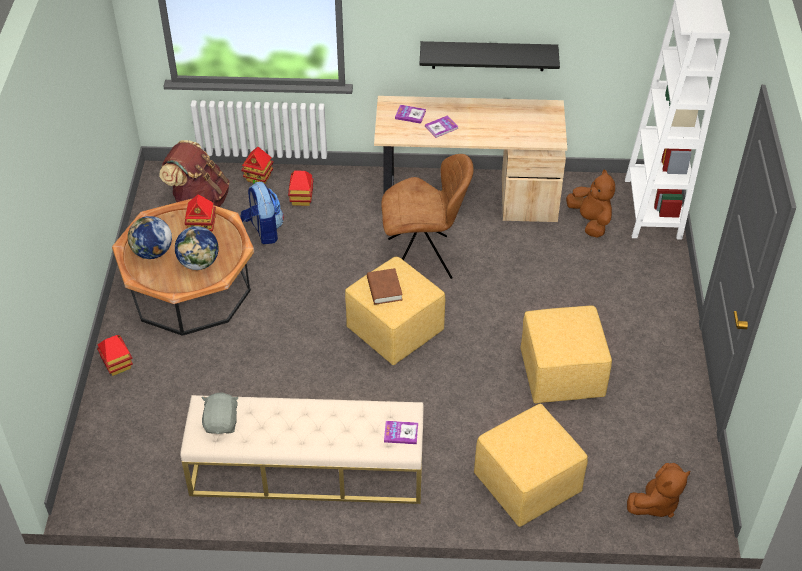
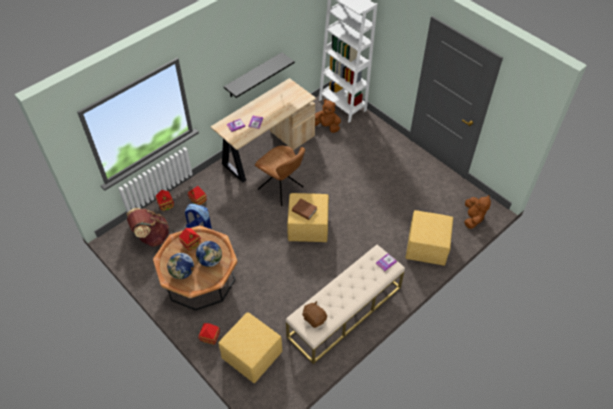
camera: 45 degrees left, 5 degrees up
(221, 423) = (314, 318): grey plush toy -> brown plush toy
(423, 258) = (282, 189): brown chair -> brown chair turned 90 degrees clockwise
(560, 375) = (388, 196): yellow ottoman -> yellow ottoman (251, 356)

